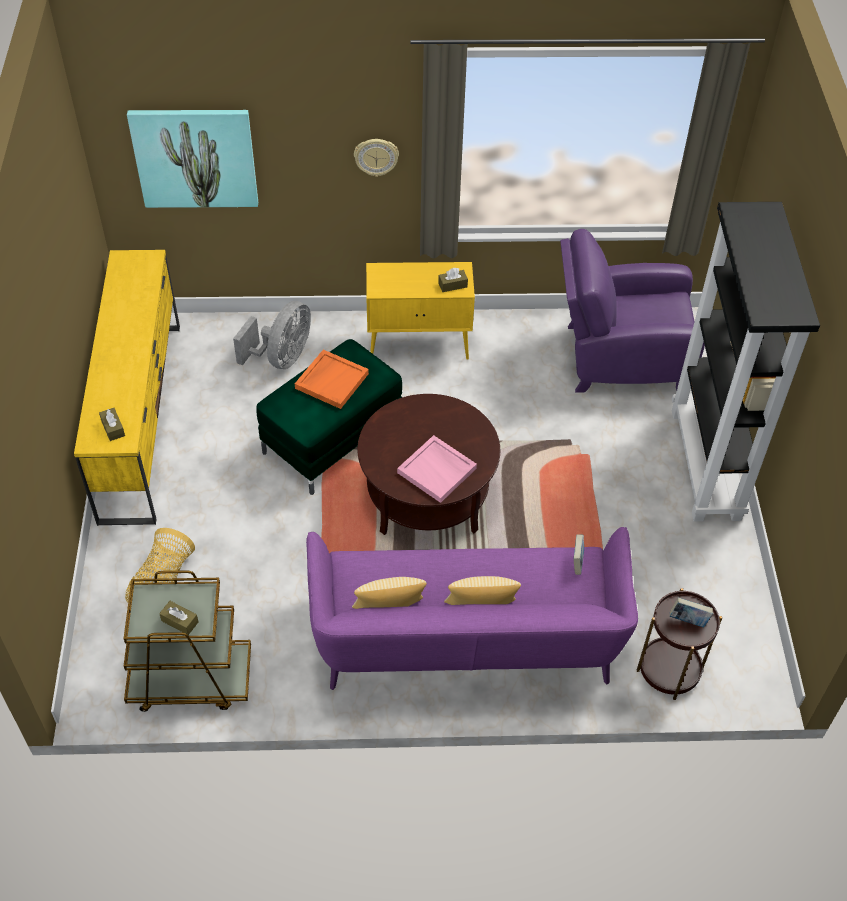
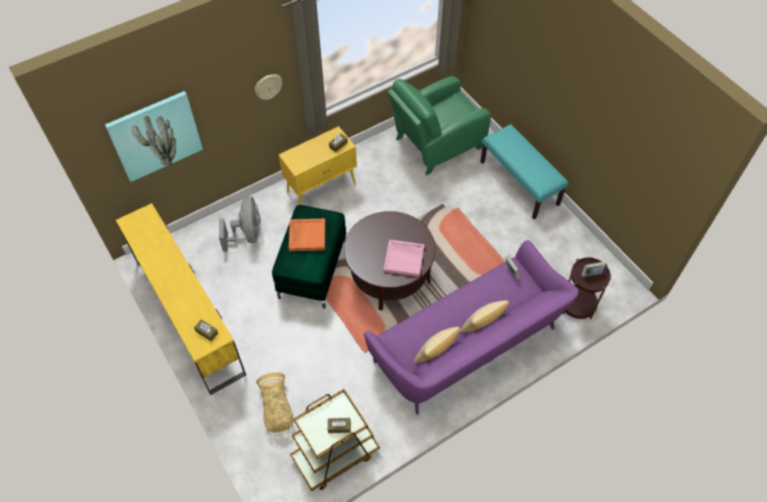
camera: 30 degrees left, 5 degrees up
(619, 358) = (435, 144): purple armchair -> green armchair
(706, 464) = (520, 183): black bookcase -> turquoise bench

